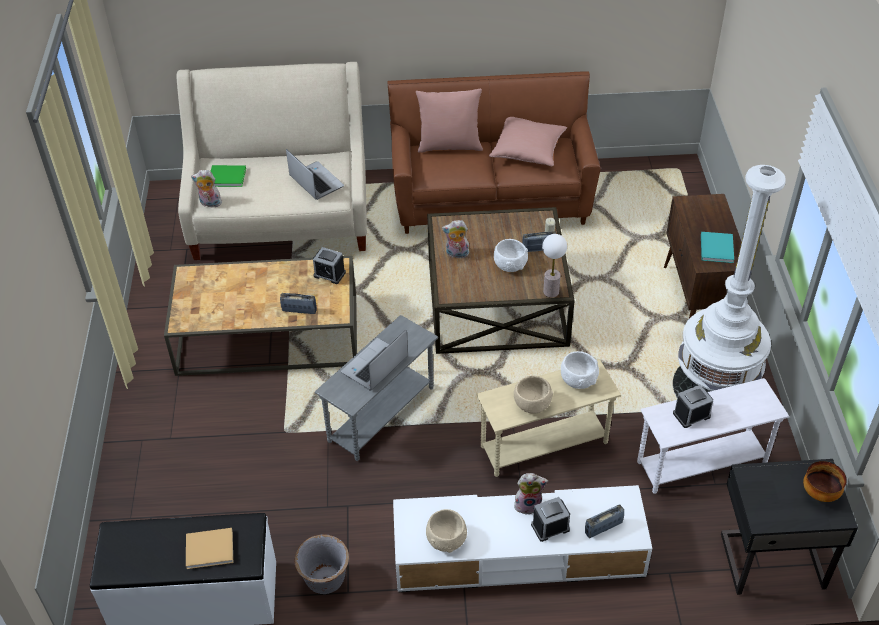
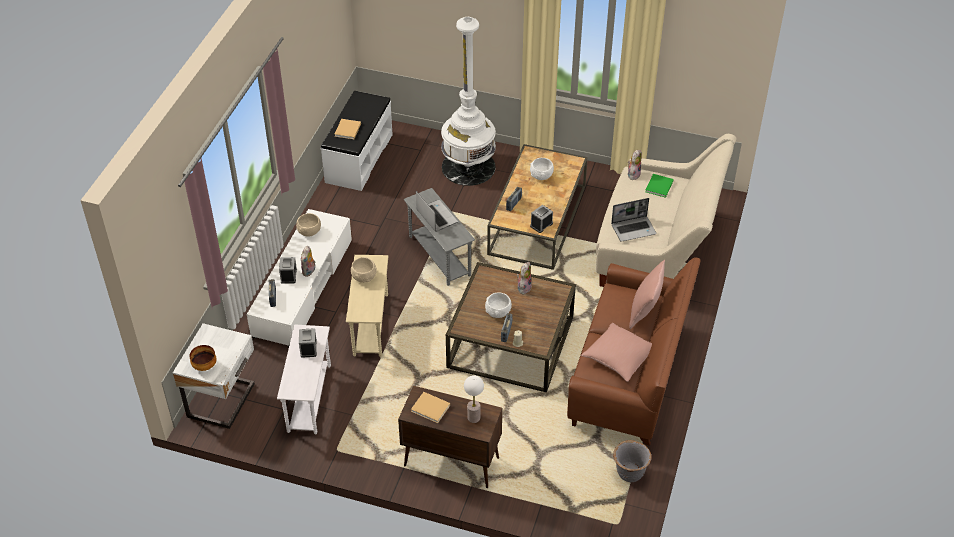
camera: 110 degrees right, 0 degrees up
(325, 581) = (337, 206): grey planter -> grey planter (629, 473)
(551, 292) = (459, 324): table lamp -> table lamp (473, 417)
(578, 379) = (370, 305): white bowl -> white bowl (541, 176)
(714, 388) = (365, 434): white floor lamp -> white floor lamp (468, 167)
(716, 247) = (431, 408): turquoise book -> beige book
(770, 558) = (223, 401): black nightstand -> white nightstand

